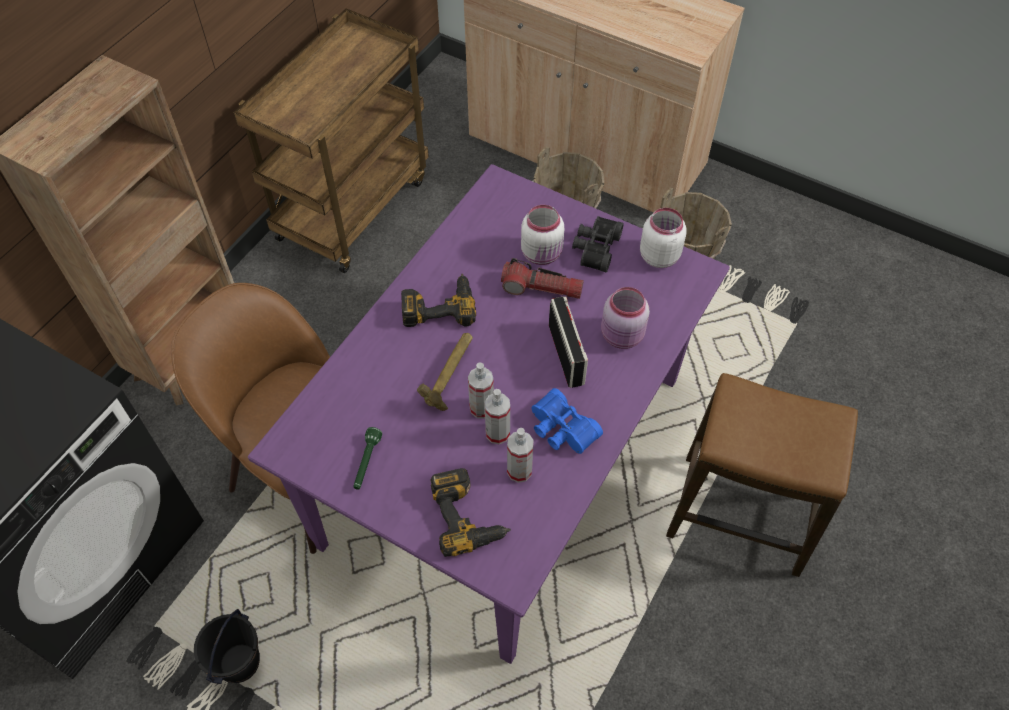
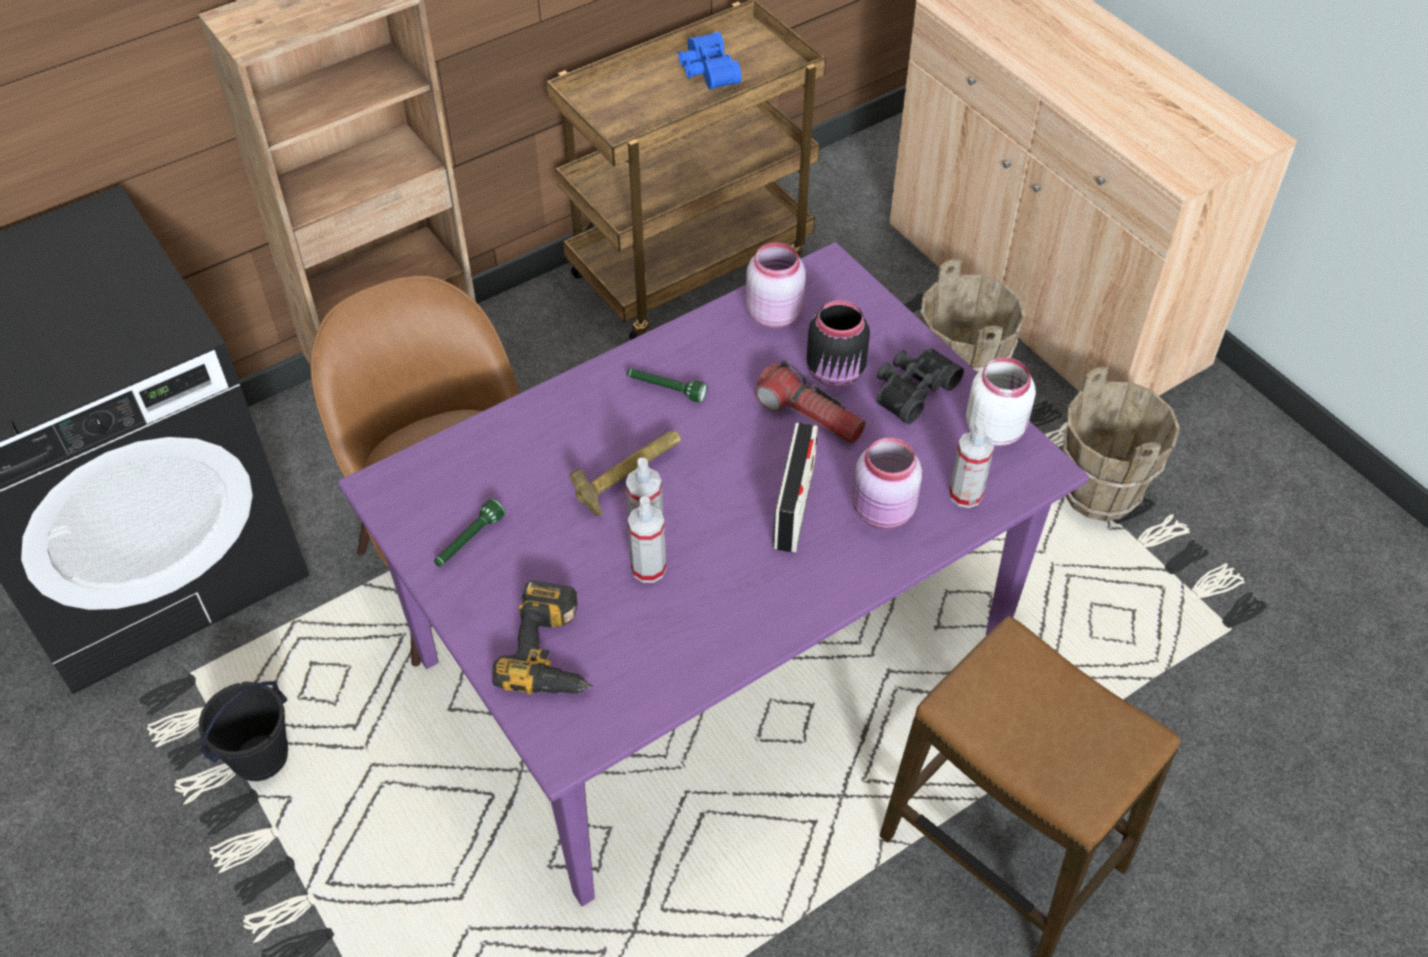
camera: 25 degrees right, 5 degrees down
(439, 305) = (665, 389): power drill -> green flashlight
(479, 226) = (774, 312): none -> pink jar
(519, 471) = (649, 624): spray bottle -> spray bottle (965, 494)
(542, 254) = (836, 373): white jar -> black jar
(561, 430) = (731, 596): blue binoculars -> blue binoculars (706, 71)

